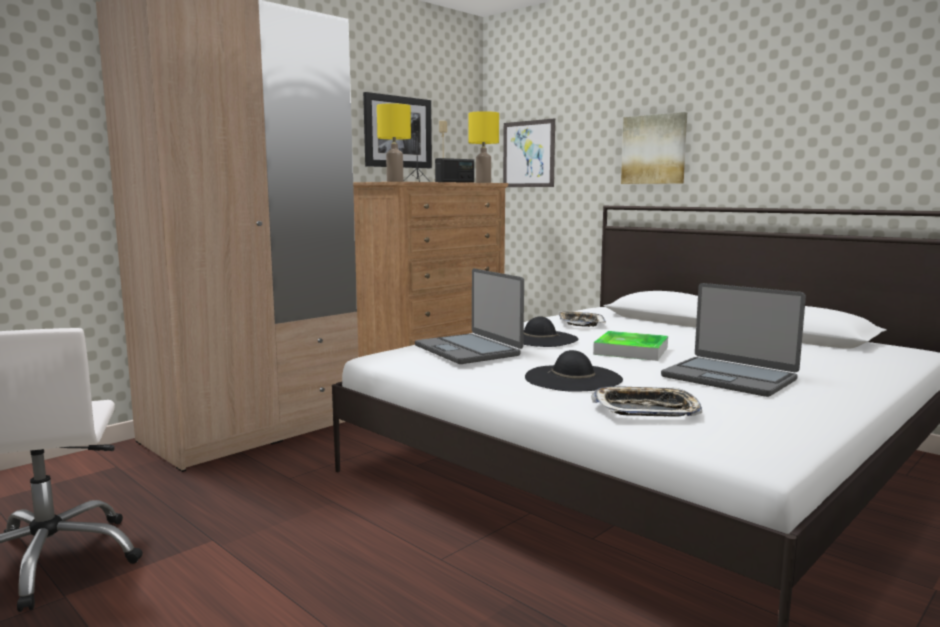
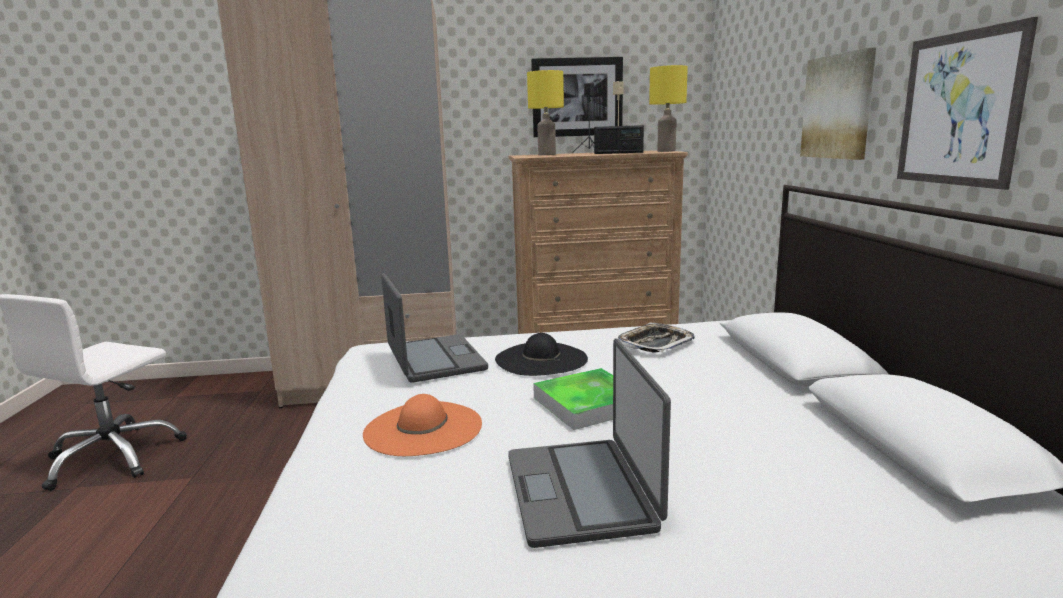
camera: 40 degrees right, 5 degrees up
(468, 350) = (434, 360): laptop -> laptop turned 150 degrees clockwise
(528, 154) = (736, 112): picture -> picture (959, 109)
(573, 378) = (423, 428): black hat -> orange hat
(646, 409) = (354, 504): tray -> none

